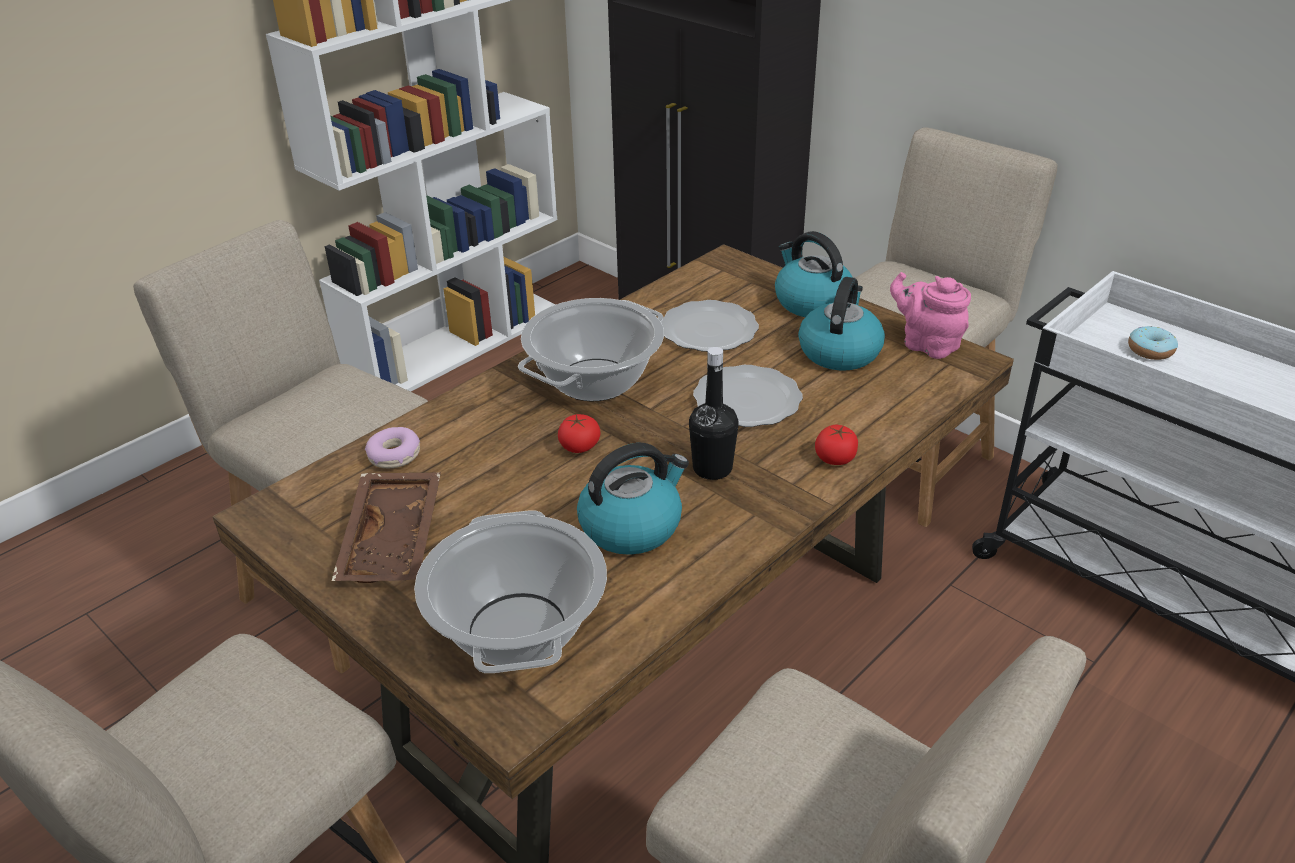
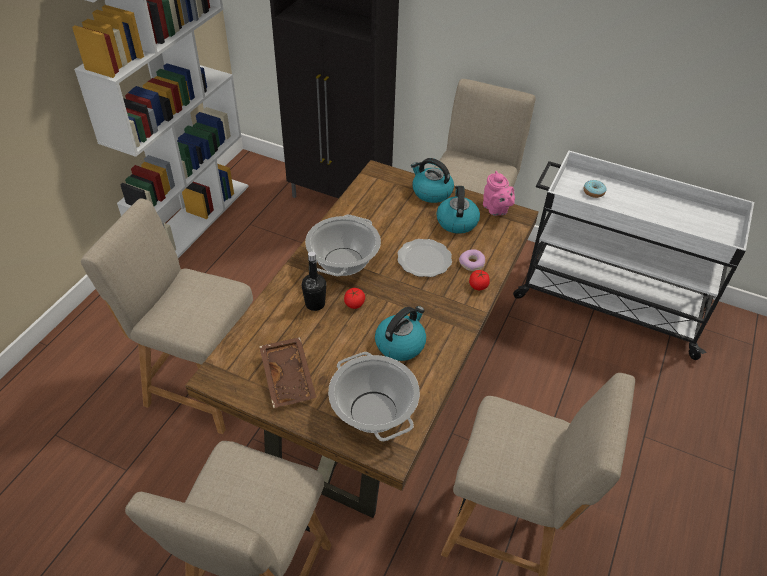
camera: 20 degrees left, 10 degrees up
(394, 456) = (262, 328): donut -> donut (472, 263)
(709, 329) = (387, 218): plate -> none
(712, 468) = (424, 303): black bottle -> black bottle (315, 304)
(926, 344) = (496, 210): pink teapot -> pink teapot turned 135 degrees counterclockwise

